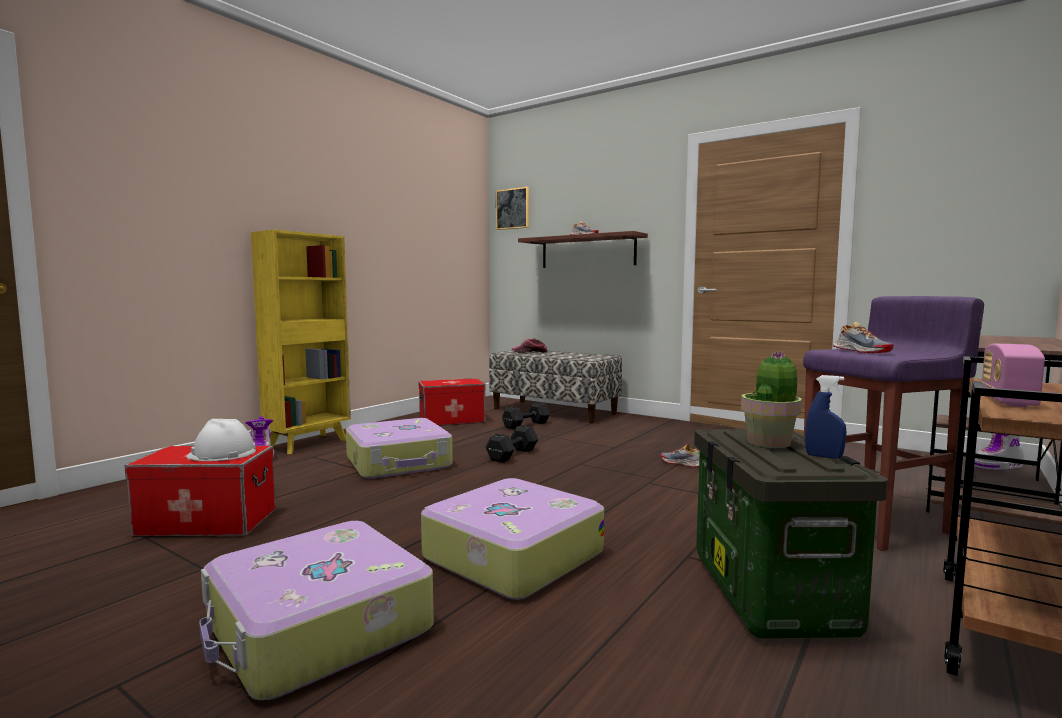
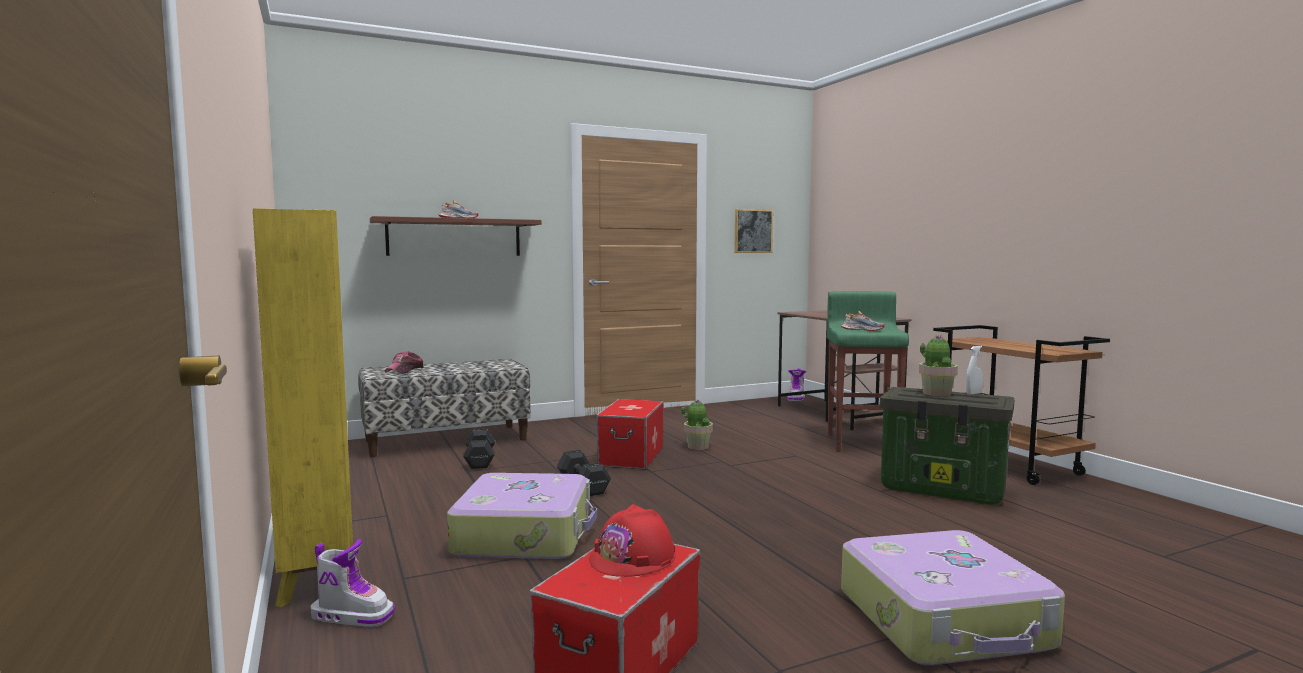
camera: 60 degrees left, 0 degrees up
(221, 453) = (633, 557): white hard hat -> red hard hat
(451, 421) = (382, 483): storage box -> storage box (632, 457)
(511, 555) = (845, 534): suitcase -> none
(512, 209) = (325, 169): picture -> picture (753, 231)
(682, 464) = (698, 447): shoe -> potted plant
(824, 456) = (973, 393): blue spray bottle -> white spray bottle
(877, 524) = (863, 443): purple stool -> green stool
(1007, 401) = (1019, 348): radio -> none

